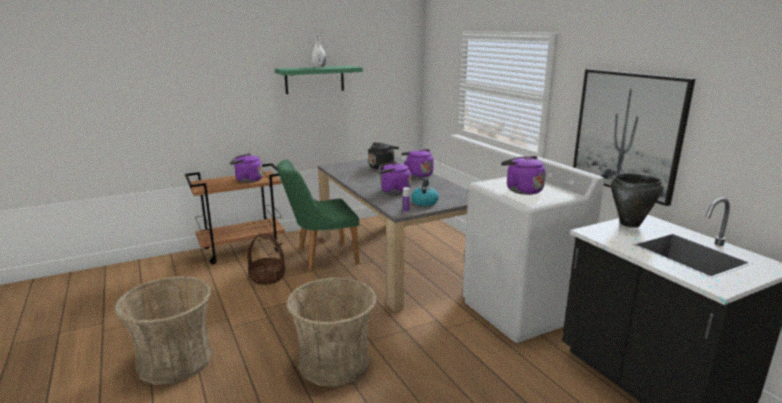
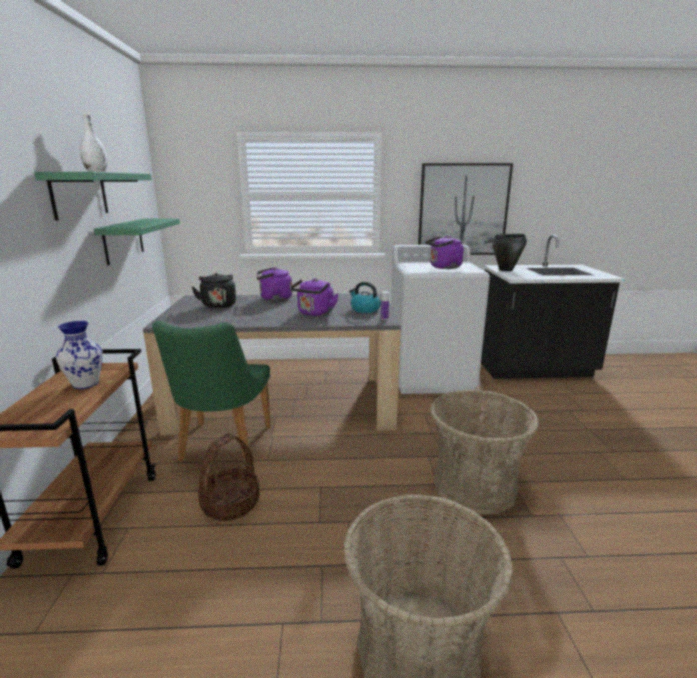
camera: 65 degrees left, 0 degrees up
(247, 180) = (85, 384): purple kettle -> vase
(359, 109) = (123, 240): none -> green shelf

